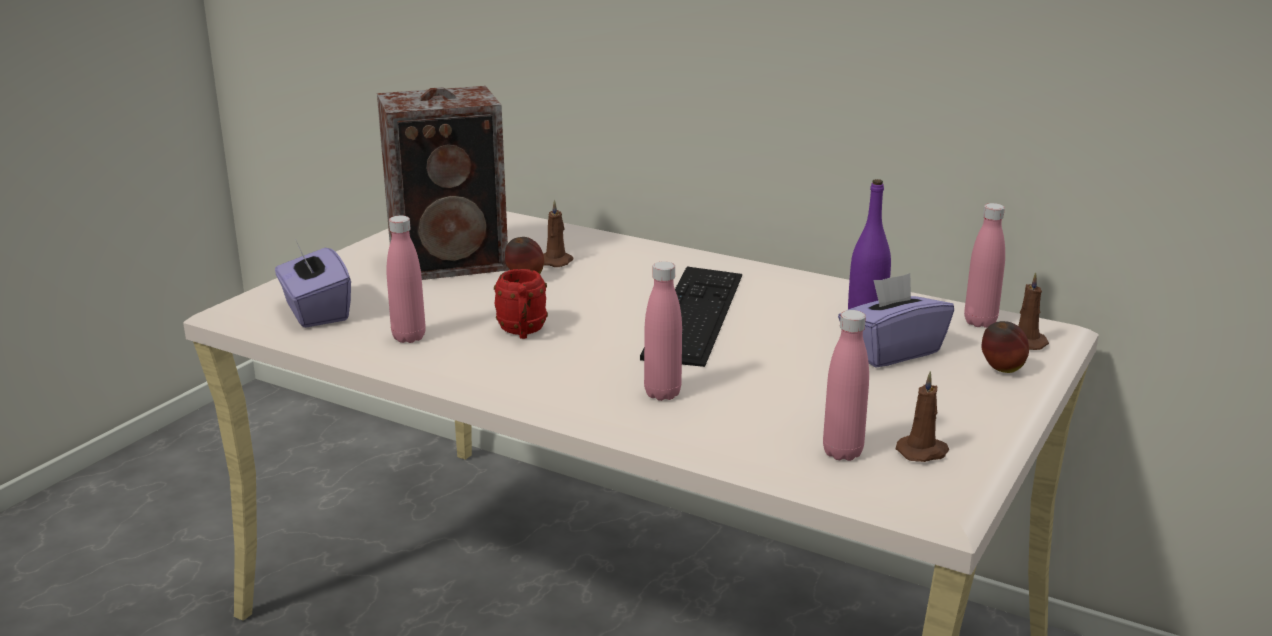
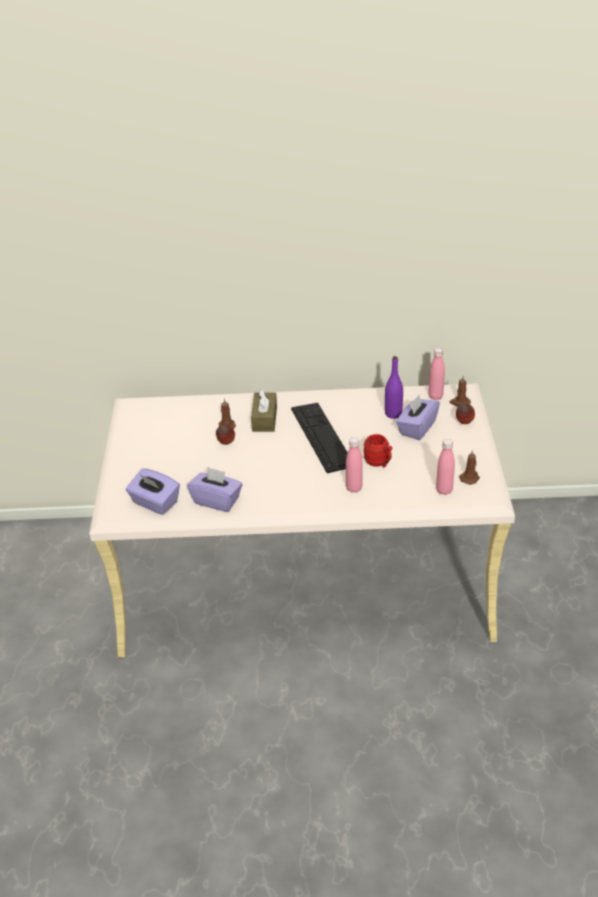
camera: 30 degrees left, 15 degrees up
(409, 337) = (216, 500): pink bottle -> purple tissue box
(453, 262) = (178, 444): speaker -> none
(522, 332) = (261, 477): red mug -> red mug (379, 463)
(626, 270) = (264, 419): none -> brown tissue box

